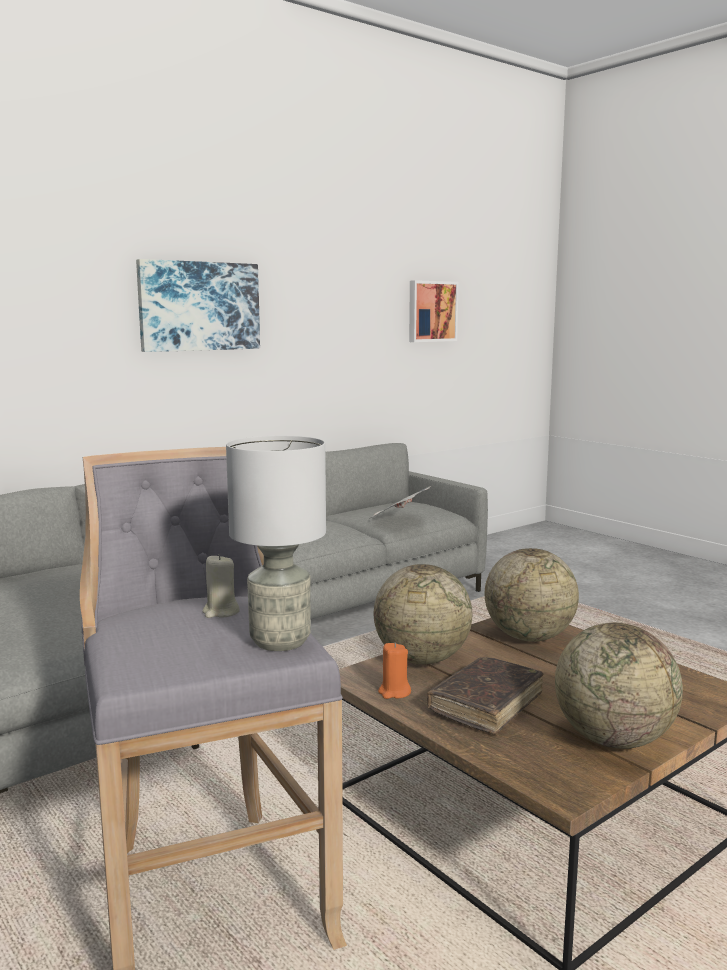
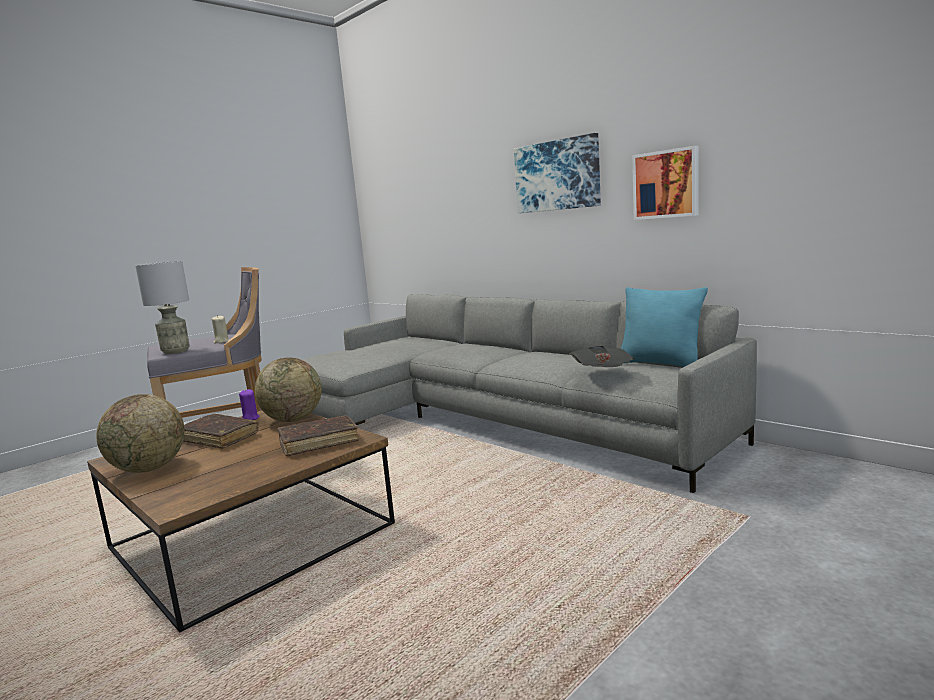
camera: 85 degrees right, 0 degrees up
(374, 505) = (660, 364): none -> turquoise pillow
(394, 692) = (250, 418): orange candle -> purple candle
(431, 311) = (838, 140): picture -> picture (666, 184)
(529, 637) = (319, 442): globe -> brown book

